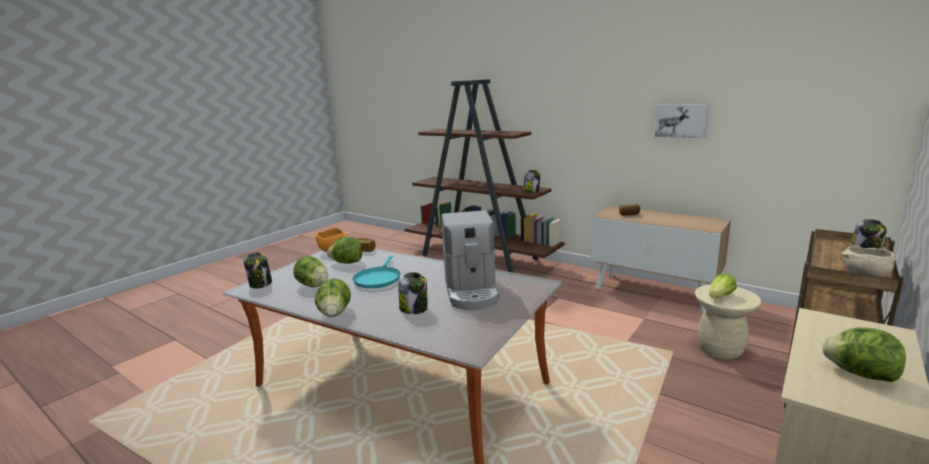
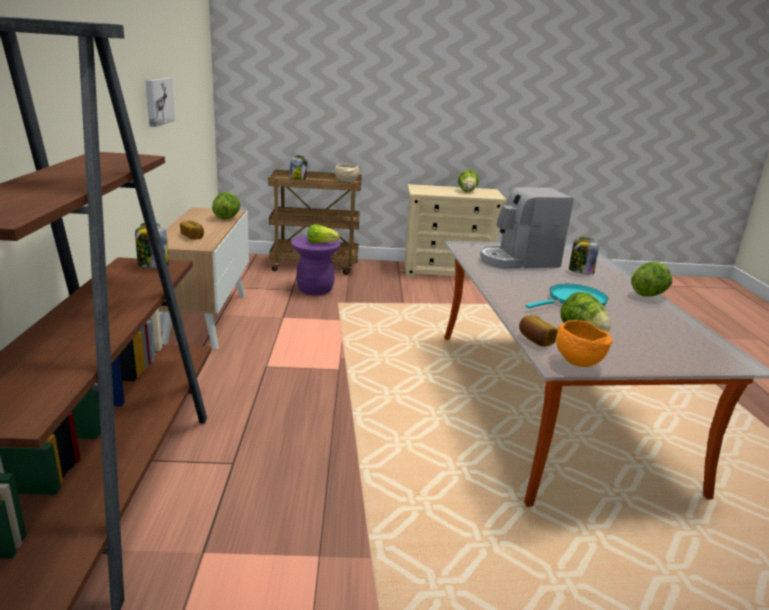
camera: 130 degrees left, 5 degrees up
(261, 284) = (719, 359): jar -> none
(313, 285) = (650, 326): lettuce -> lettuce (227, 218)
(472, 291) = (518, 261): coffee machine -> coffee machine turned 150 degrees counterclockwise
(720, 349) = (315, 290): beige stool -> purple stool

